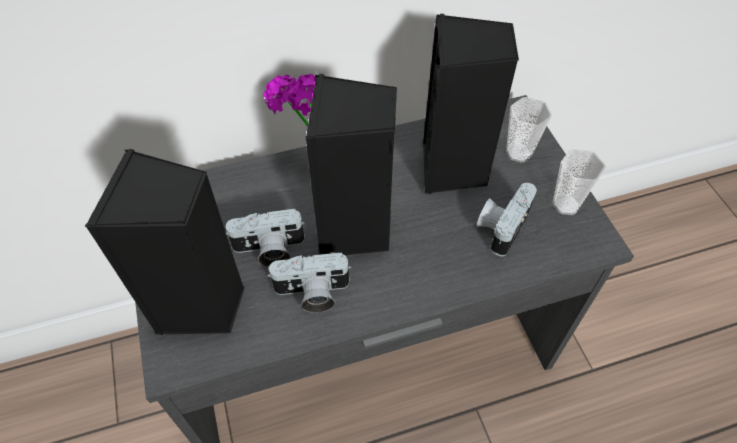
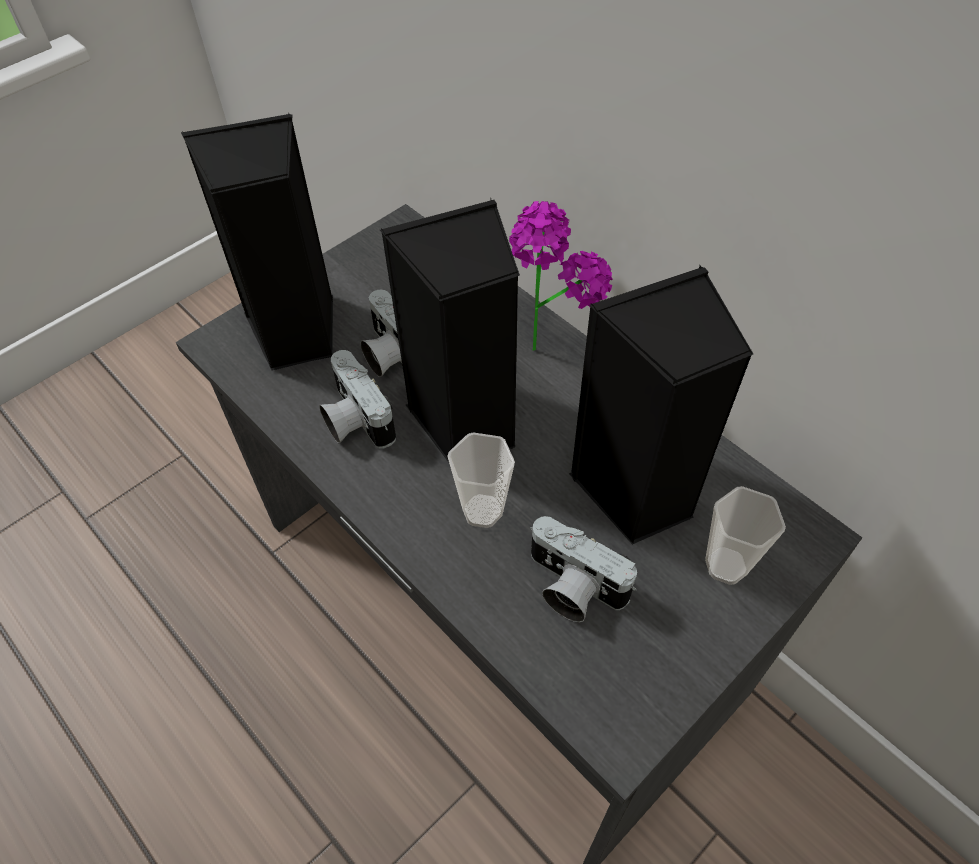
camera: 65 degrees right, 0 degrees up
(501, 225) = (571, 587): camera -> camera turned 150 degrees counterclockwise
(566, 205) = (665, 664): cup -> cup (482, 511)

